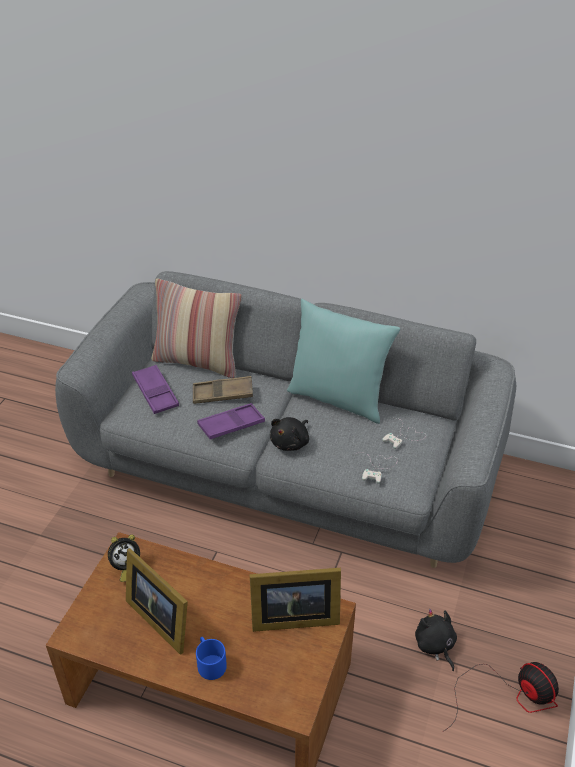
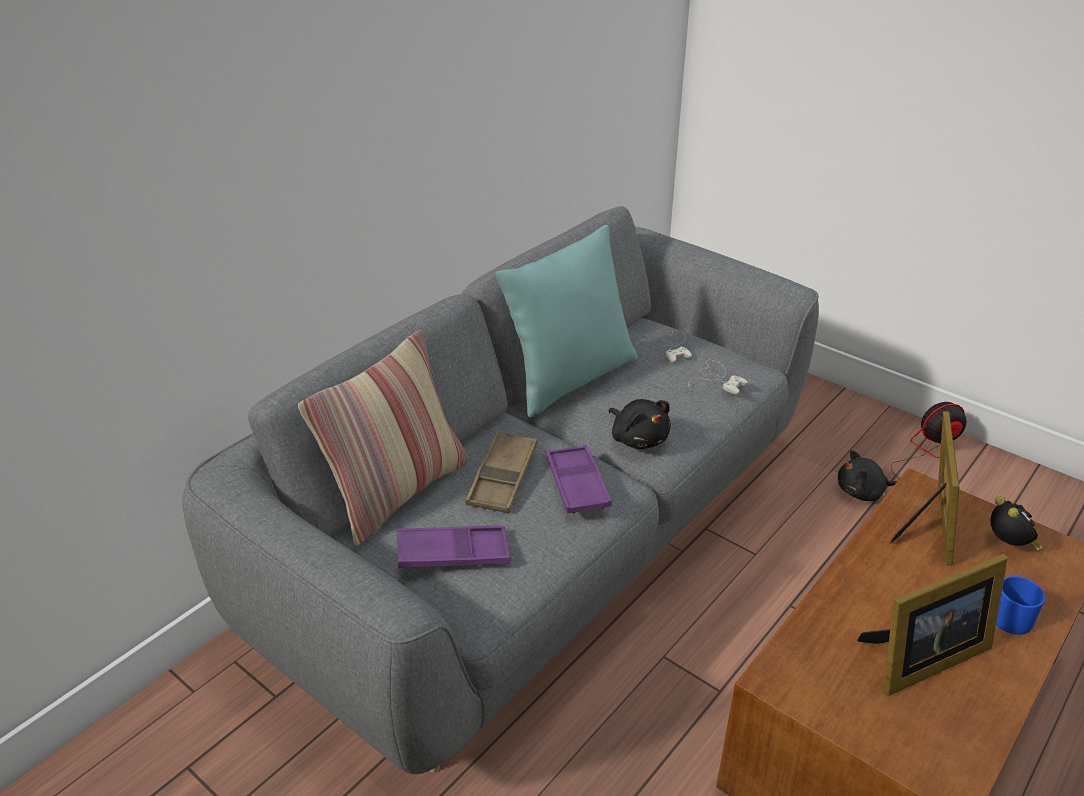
camera: 70 degrees left, 5 degrees down
(125, 568) = (817, 686): alarm clock -> alarm clock (1009, 546)

